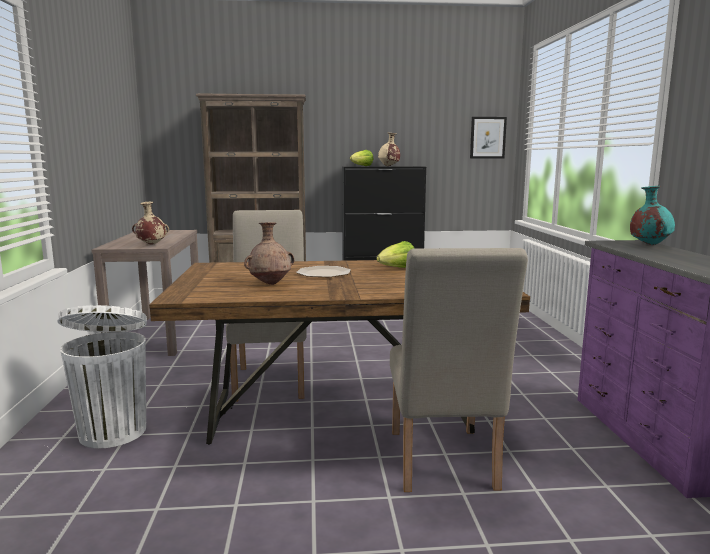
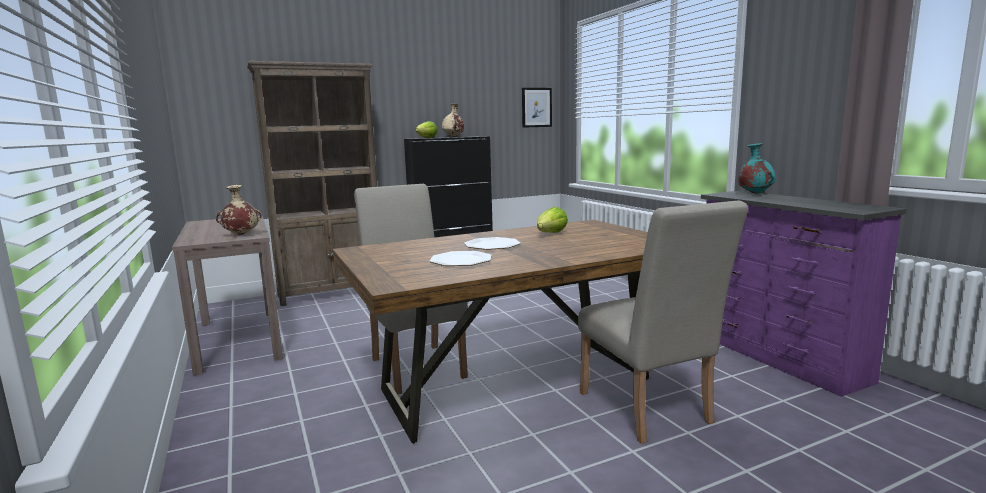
camera: 20 degrees left, 0 degrees up
(114, 431) = (289, 453): white trash can -> none
(270, 283) = (461, 260): brown vase -> plate

